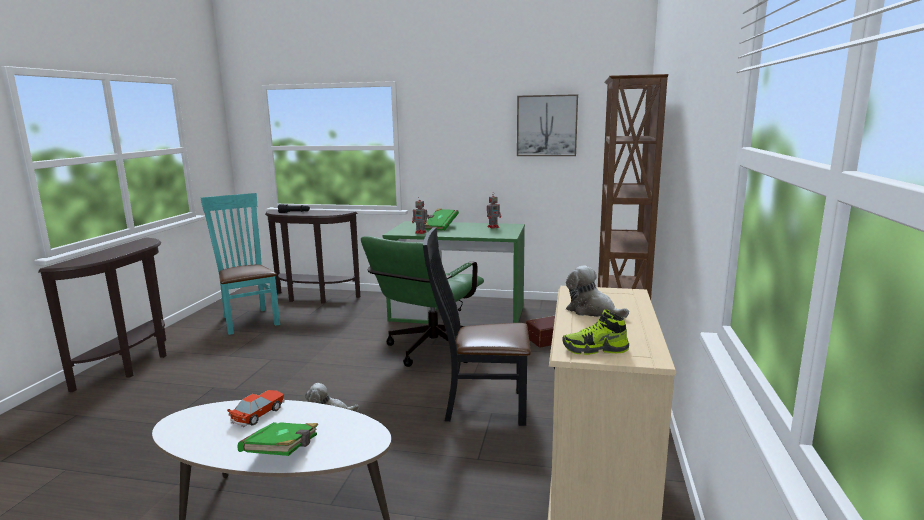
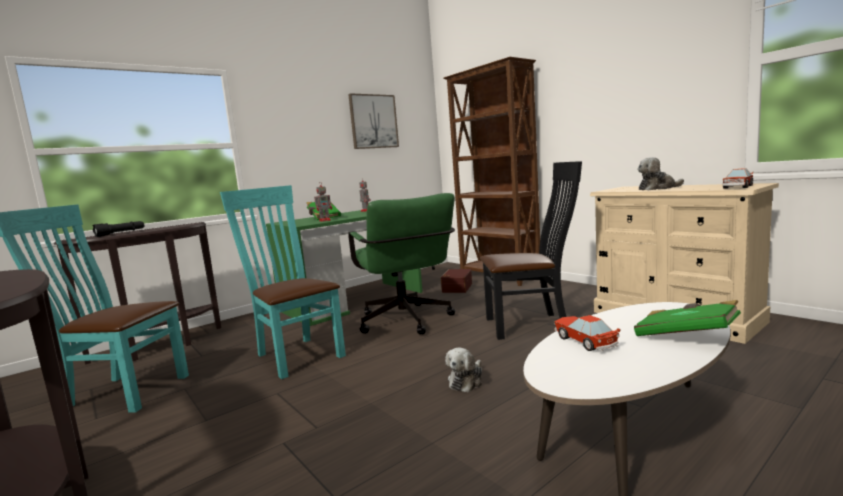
camera: 50 degrees left, 5 degrees down
(332, 339) = (296, 354): none -> turquoise chair
(479, 406) = (531, 324): black chair -> black chair turned 135 degrees counterclockwise
(595, 349) = (737, 187): shoe -> toy car

